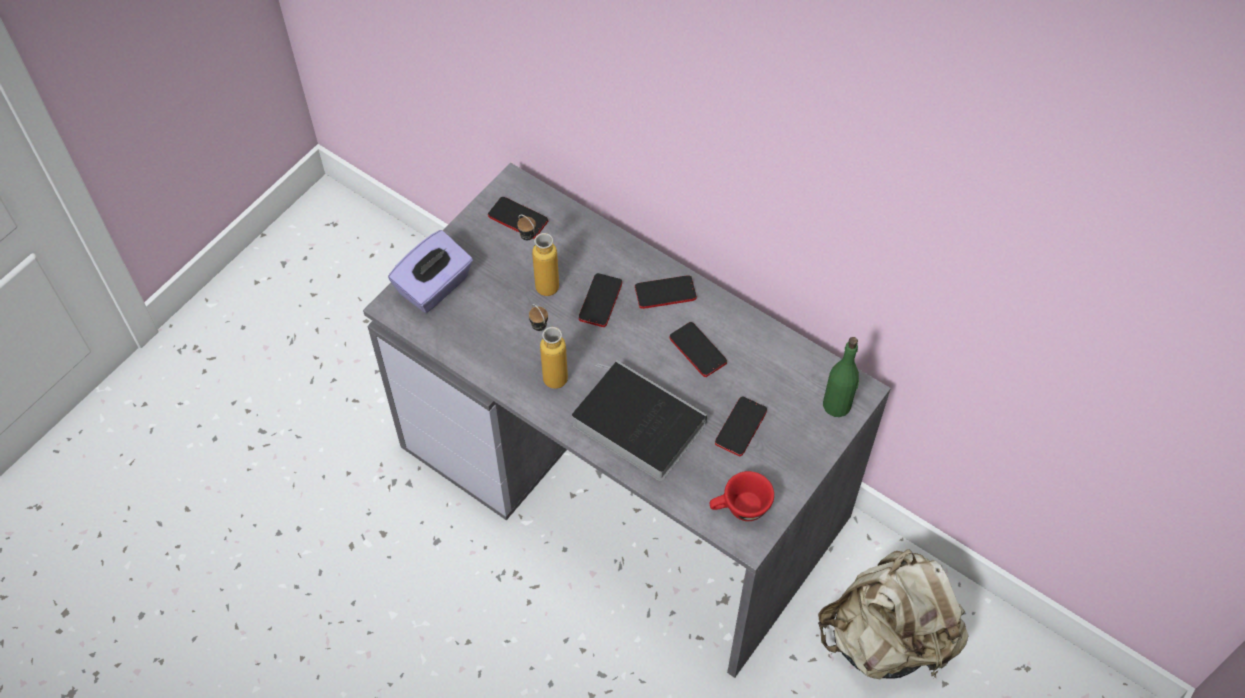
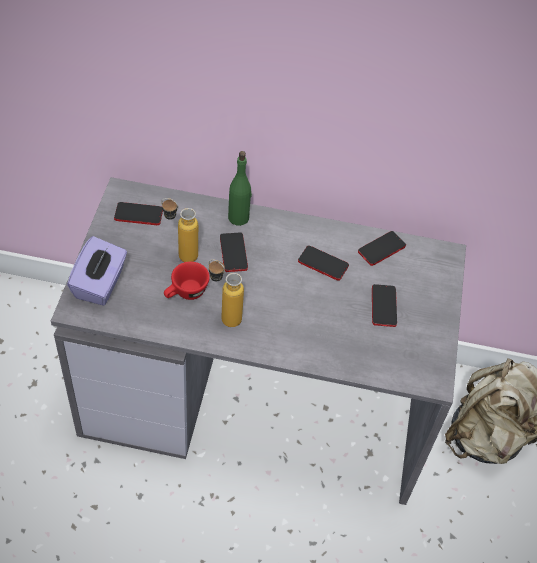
camera: 30 degrees left, 5 degrees down
(634, 423) = (308, 330): book -> none
(665, 293) = (277, 232): phone -> phone (381, 249)
(740, 509) = (416, 363): red cup -> red cup (186, 293)
(837, 405) = (439, 268): green bottle -> green bottle (239, 217)

